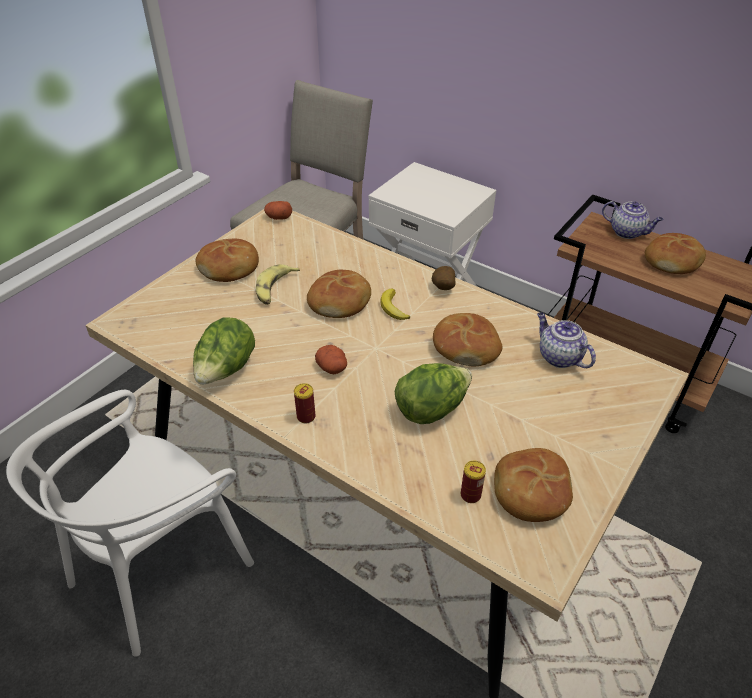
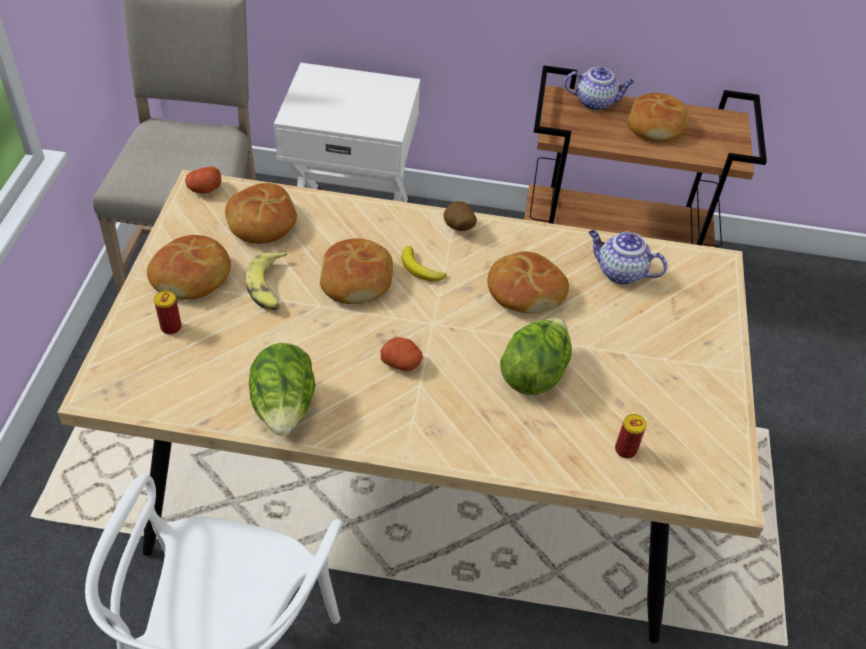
camera: 30 degrees left, 5 degrees up
(306, 416) = (412, 429): can -> can (171, 327)
(530, 492) = (675, 425): bread -> bread (261, 222)

